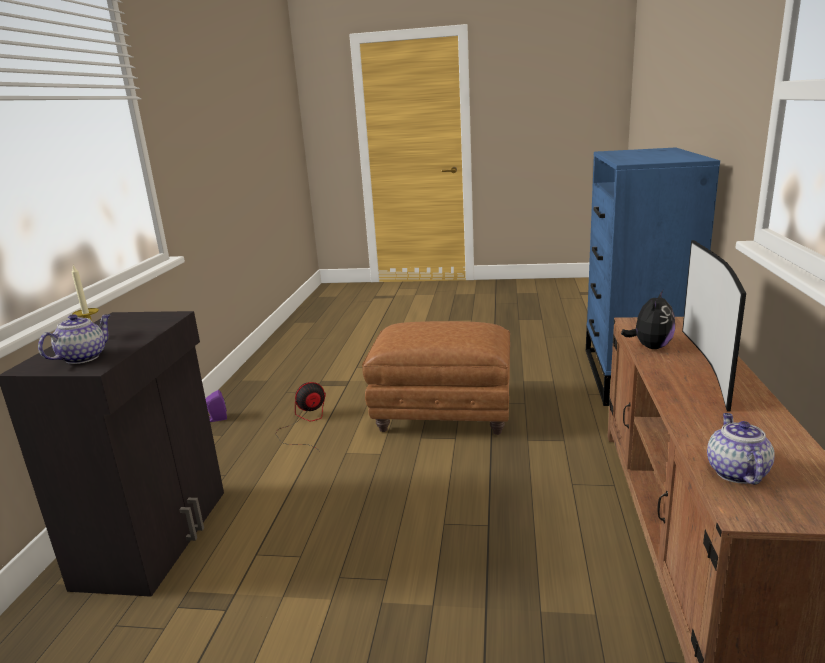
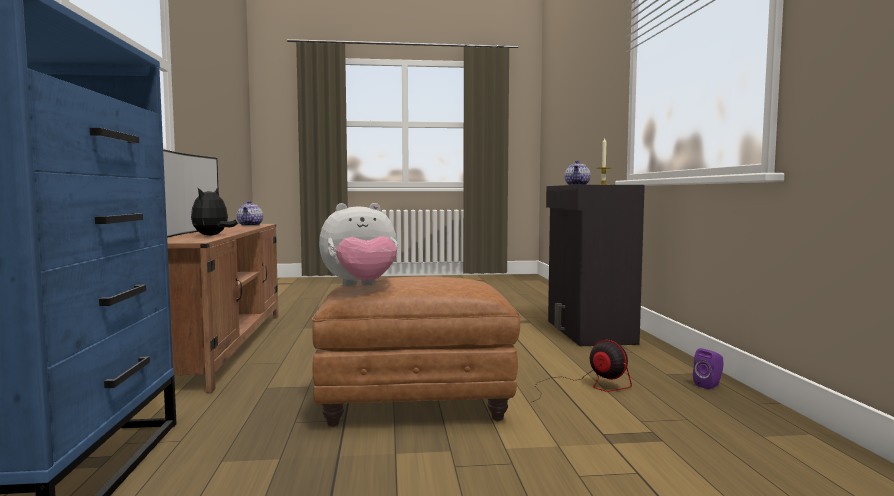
camera: 165 degrees right, 15 degrees down
(306, 423) = (586, 386): fan -> fan turned 90 degrees counterclockwise
(478, 325) = (361, 286): none -> plush toy

